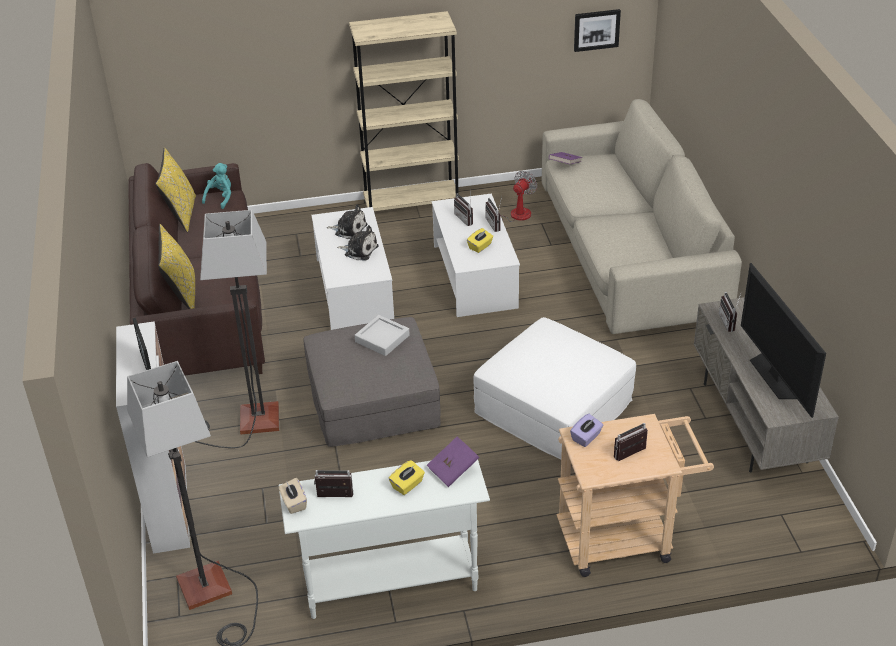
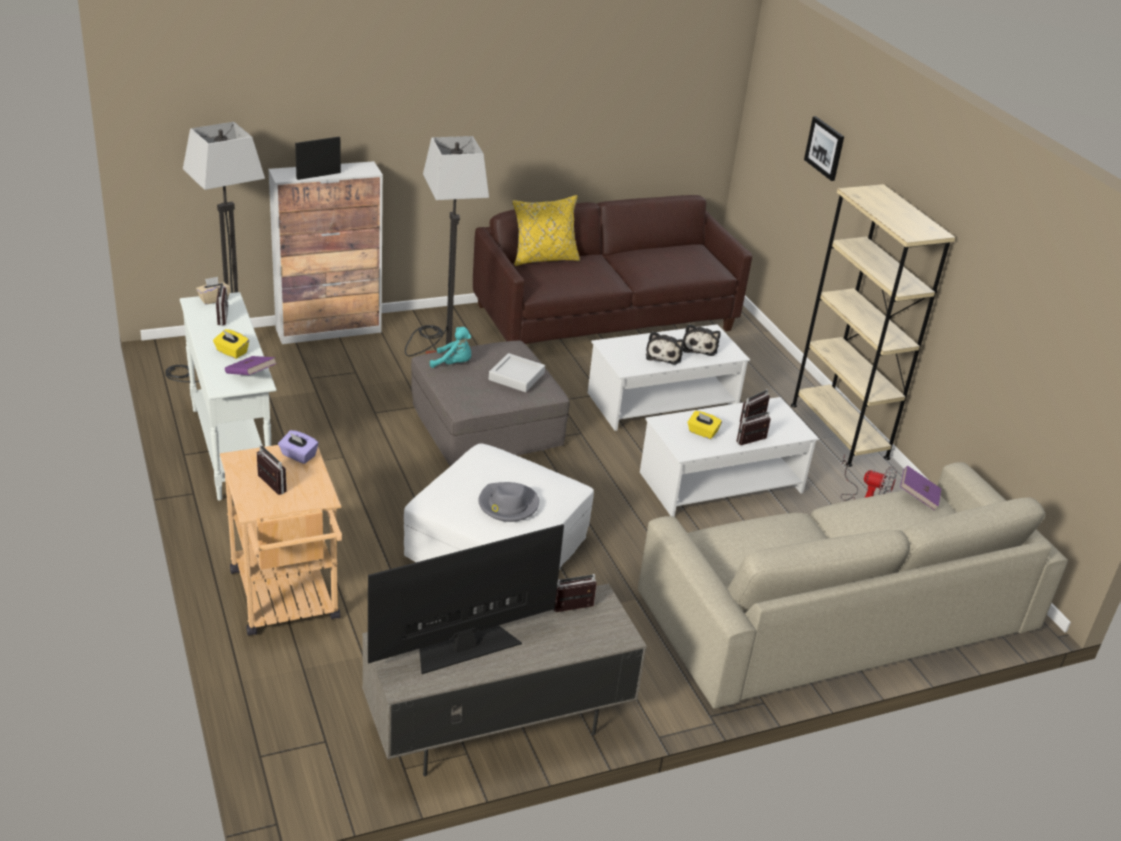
camera: 75 degrees right, 5 degrees down
(180, 214) = (669, 247): yellow pillow -> none
(220, 198) = (707, 264): turquoise plush toy -> turquoise plush toy (454, 364)
(576, 359) = (508, 505): none -> grey hat
(596, 29) = (1077, 389): picture -> picture (825, 148)

